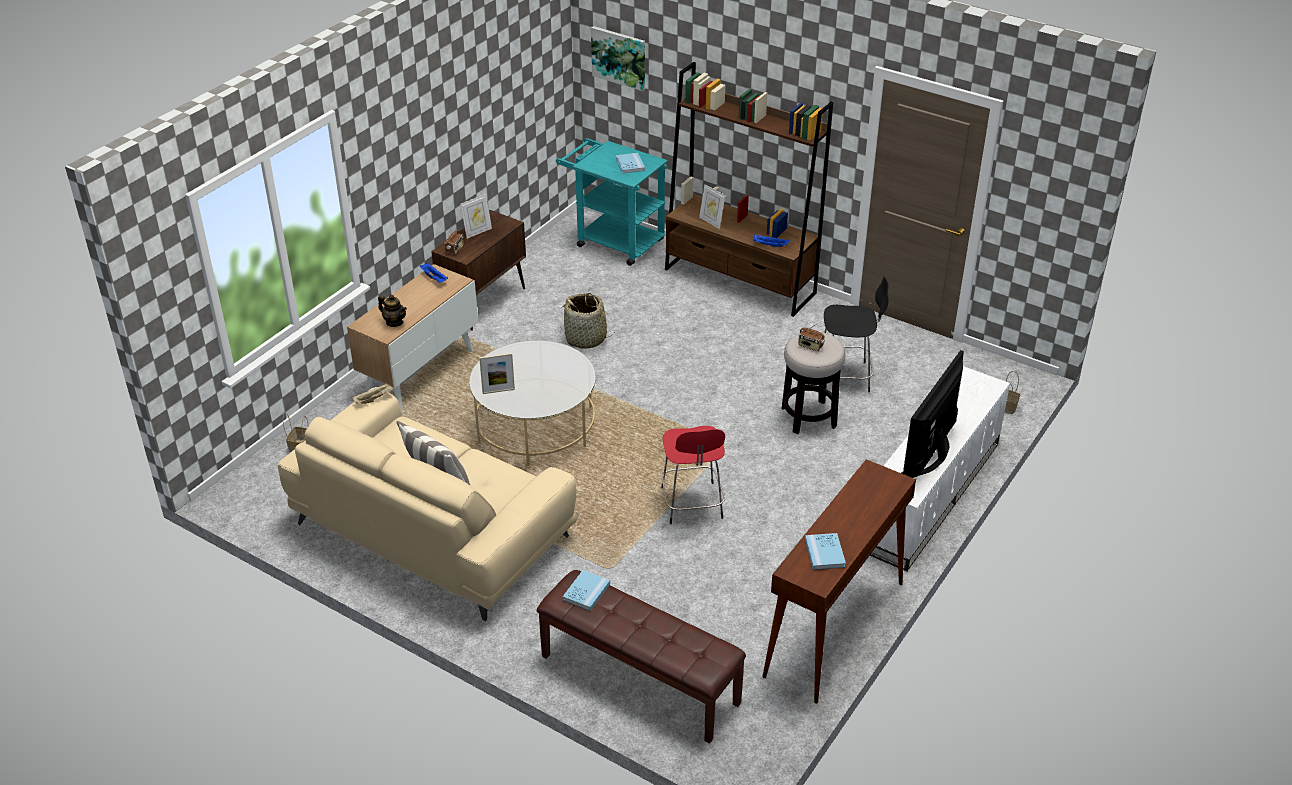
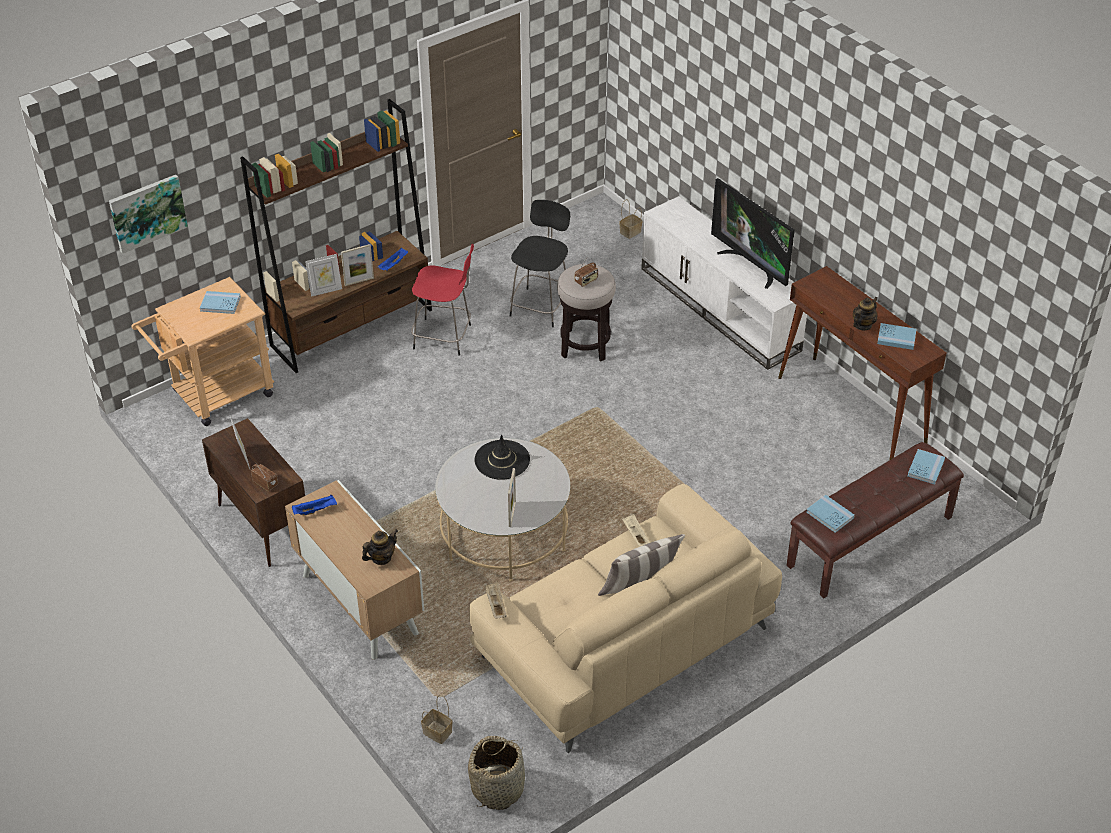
camera: 70 degrees left, 5 degrees up
(506, 470) = (635, 536): none -> beige tray
(562, 370) = (502, 460): none -> black hat
(586, 338) = (379, 460): basket -> basket (498, 788)
(613, 241) = (215, 396): turquoise cart -> beige cart
(692, 505) = (669, 451): red stool -> red stool (444, 337)
(695, 656) = (925, 468): none -> blue book
(735, 234) = (359, 281): none -> picture frame
(829, 523) = (862, 325): none -> teapot

